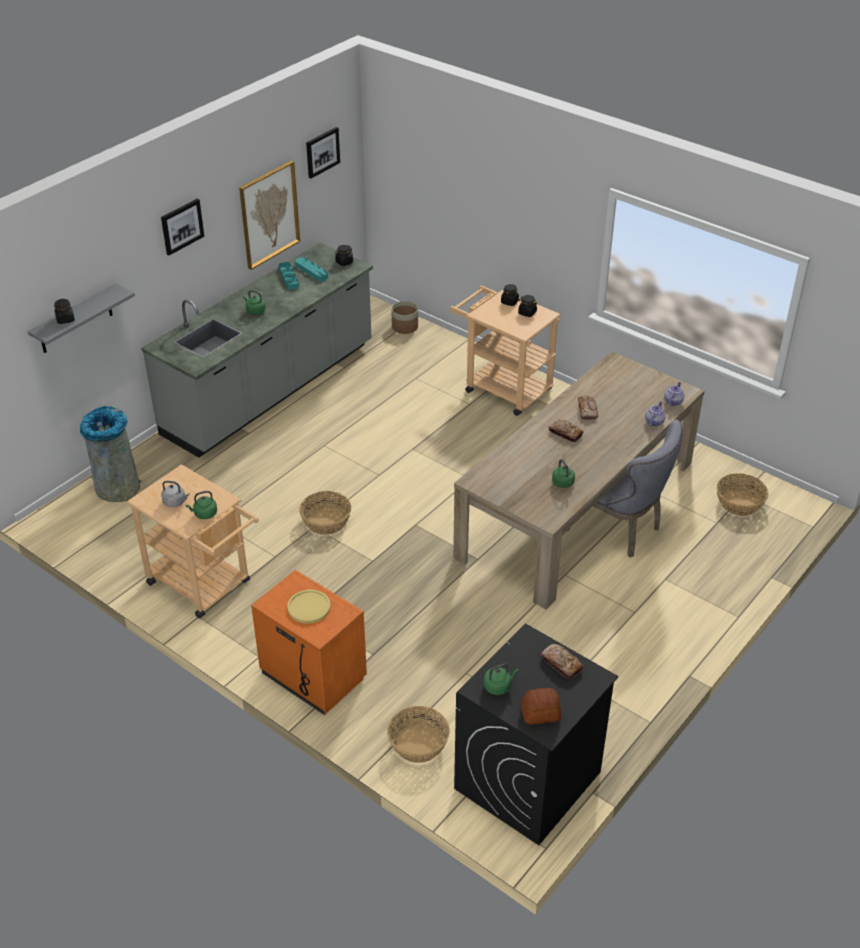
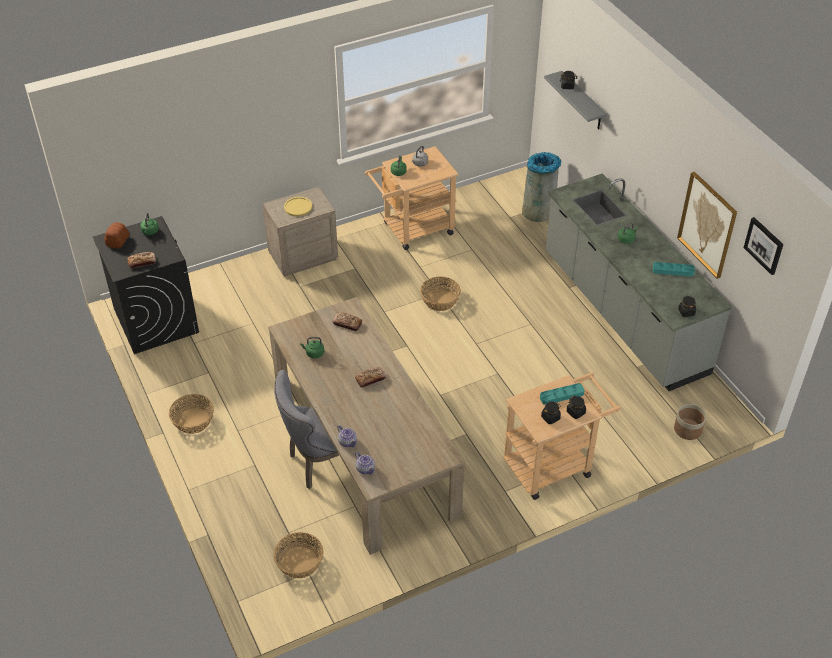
camera: 115 degrees right, 5 degrees up
(181, 226) = (651, 138): picture -> none
(311, 271) = (678, 287): turquoise tray -> turquoise tray (561, 395)
(312, 676) = (303, 256): orange nightstand -> beige nightstand
(418, 744) = (218, 284): basket -> basket (193, 420)
(587, 410) = (390, 405): bread -> bread (347, 324)

